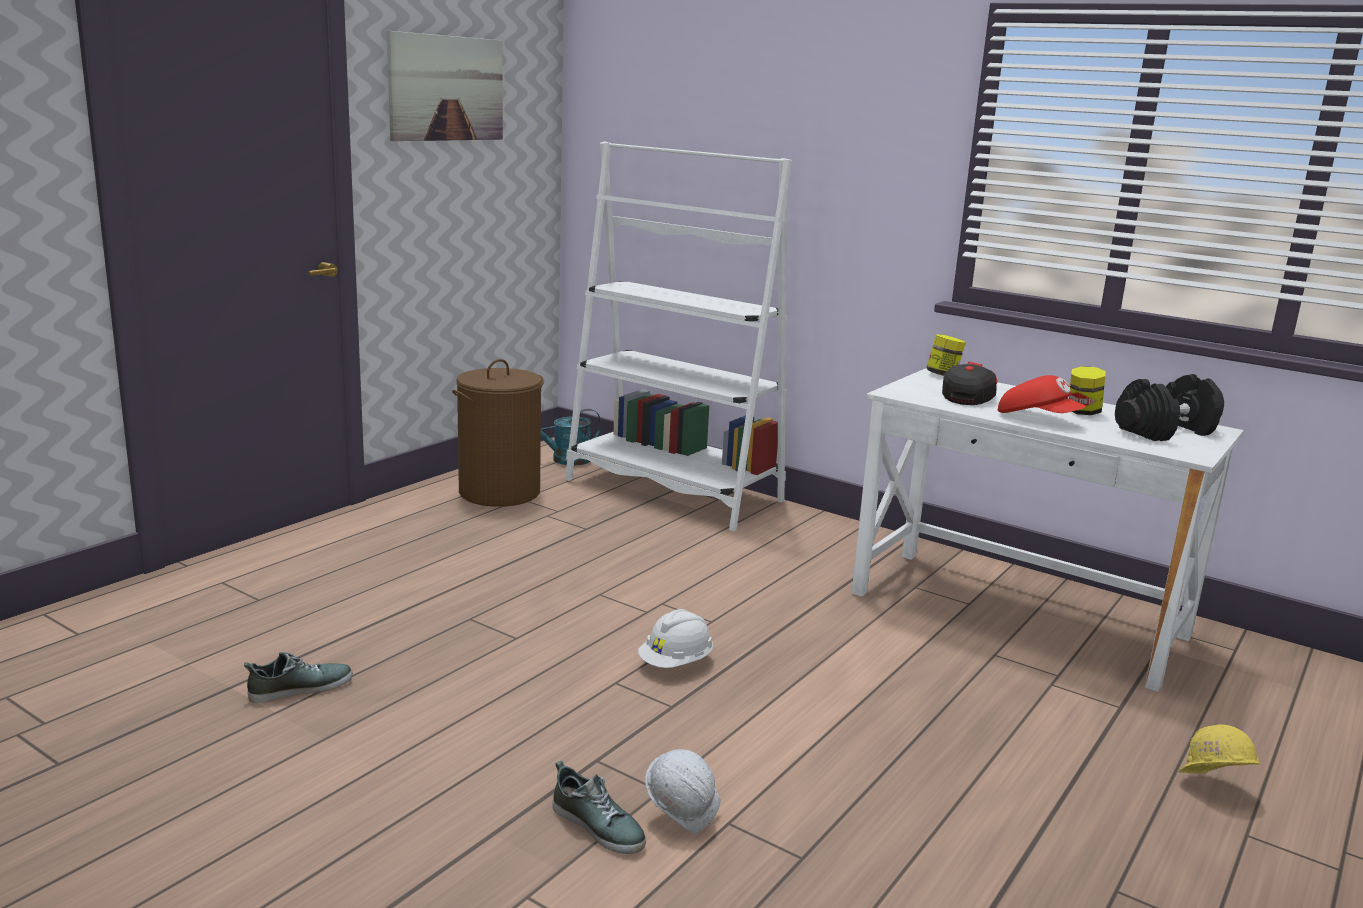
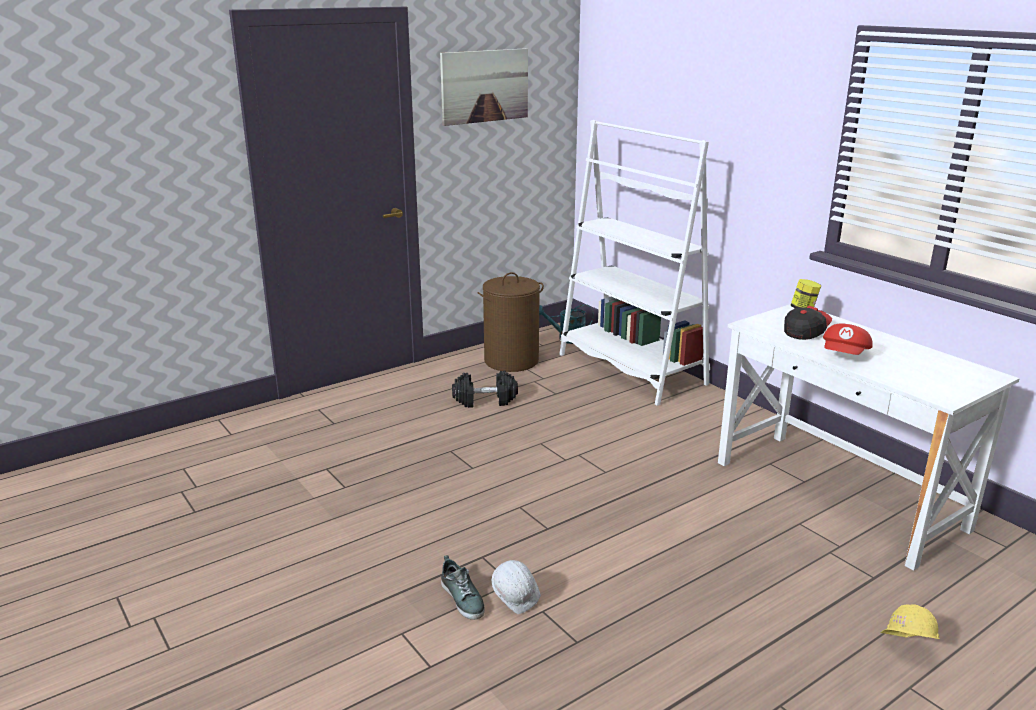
camera: 20 degrees right, 5 degrees up
(300, 688) = (333, 484): shoe -> none
(676, 663) = (565, 499): white hard hat -> none
(1038, 419) = (845, 355): red cap -> red cap turned 60 degrees clockwise
(1083, 412) = (889, 352): jar -> none
(1165, 431) = (944, 374): black dumbbell -> black dumbbell (485, 401)

